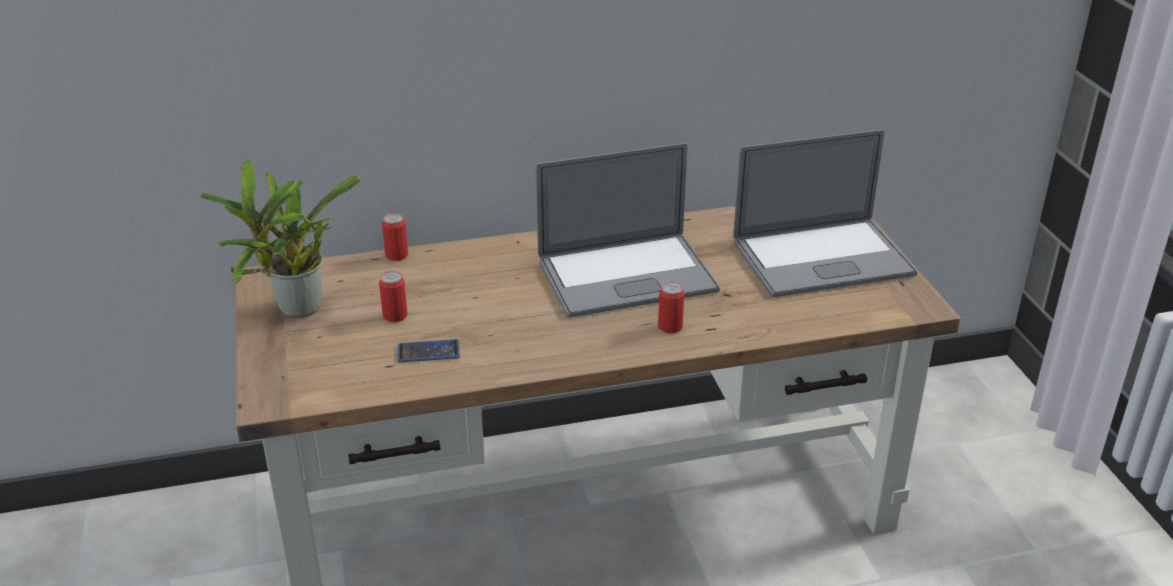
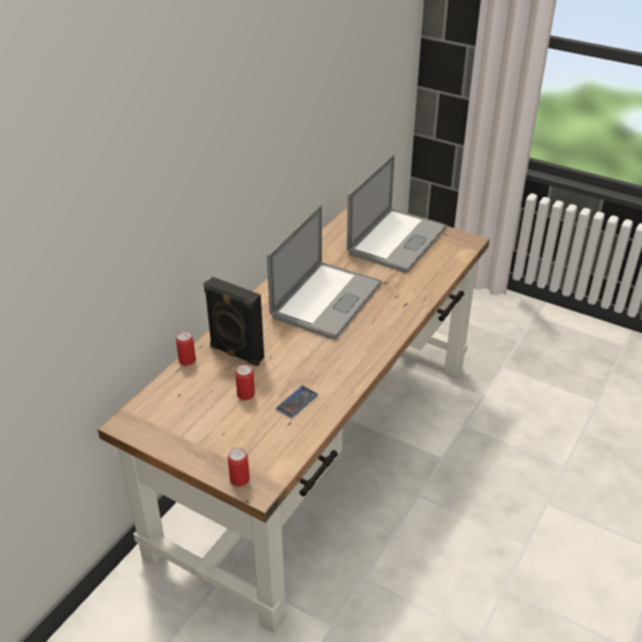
camera: 45 degrees left, 5 degrees up
(295, 312) = (184, 429): potted plant -> none
(449, 274) = (235, 353): none -> black speaker
(670, 327) = (387, 314): can -> can (239, 479)

